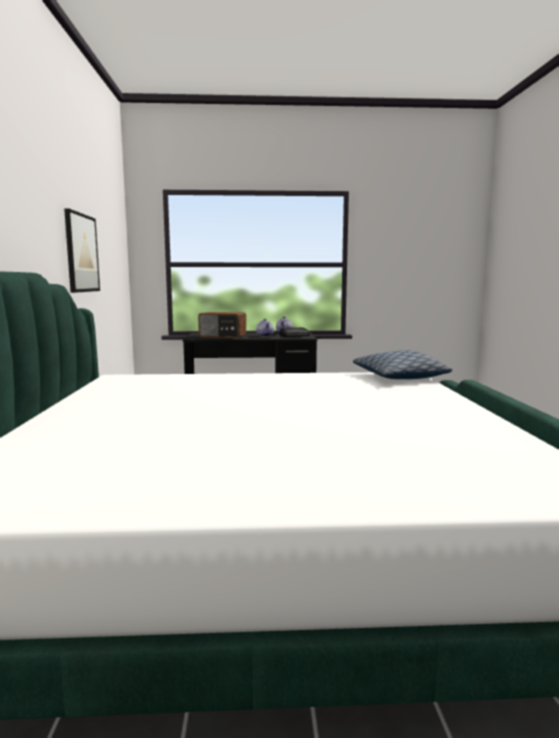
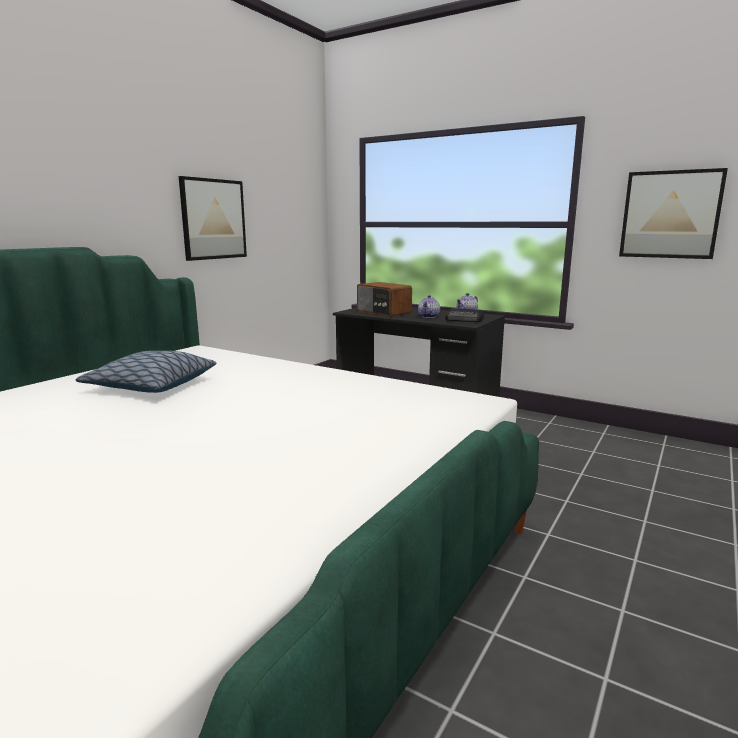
camera: 35 degrees right, 5 degrees up
(400, 377) = (456, 404): pillow -> pillow (151, 386)
(405, 258) = (670, 214): none -> picture

